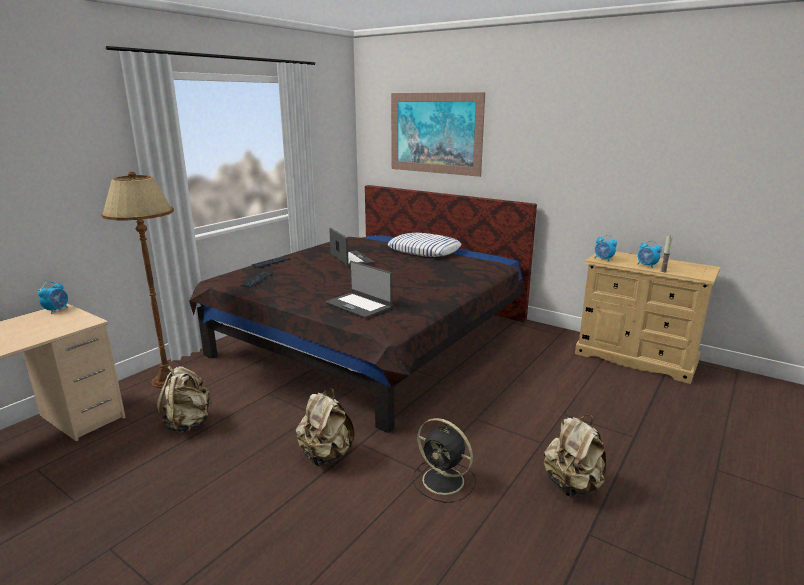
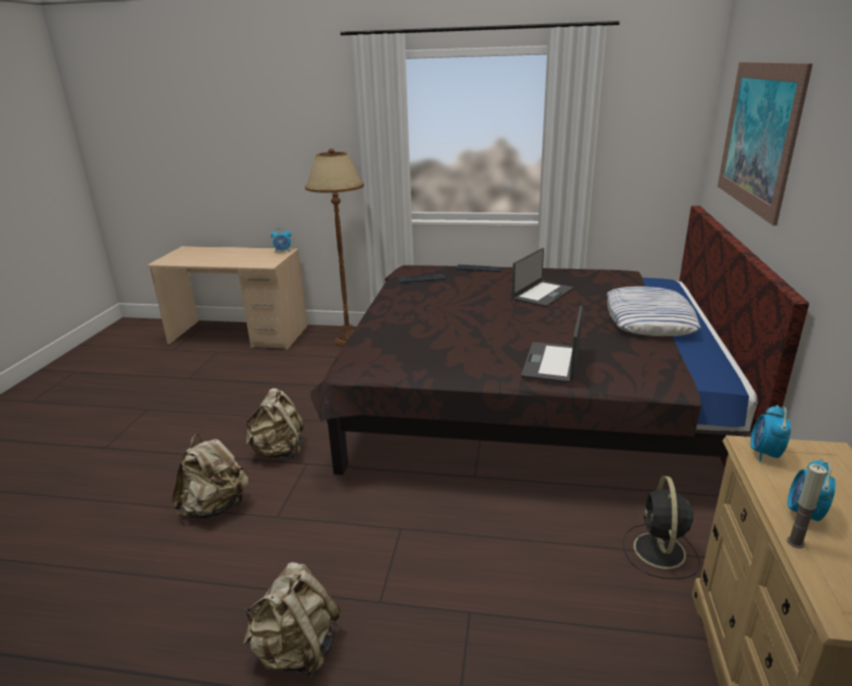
camera: 65 degrees right, 5 degrees up
(188, 423) = (293, 374): beige backpack -> beige backpack (215, 507)
(359, 305) = (400, 336): laptop -> laptop (552, 363)
(445, 481) = (267, 536): black fan -> black fan (659, 552)

